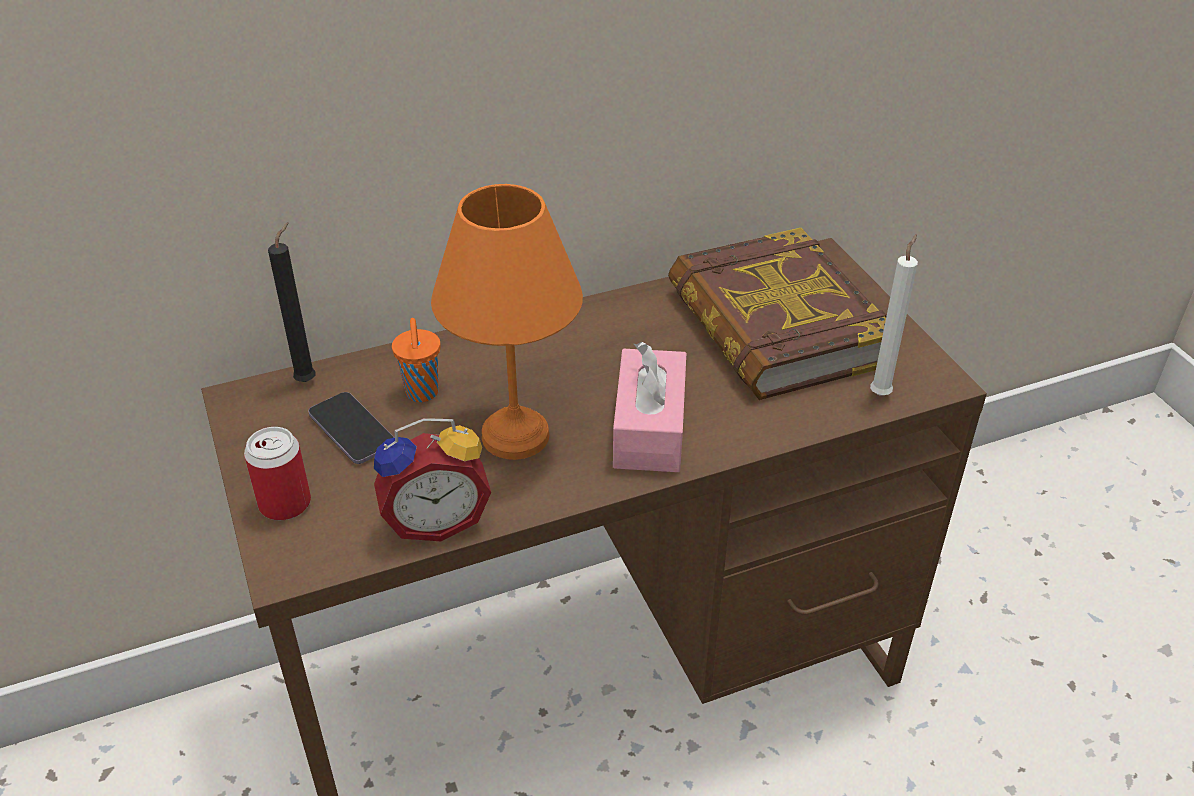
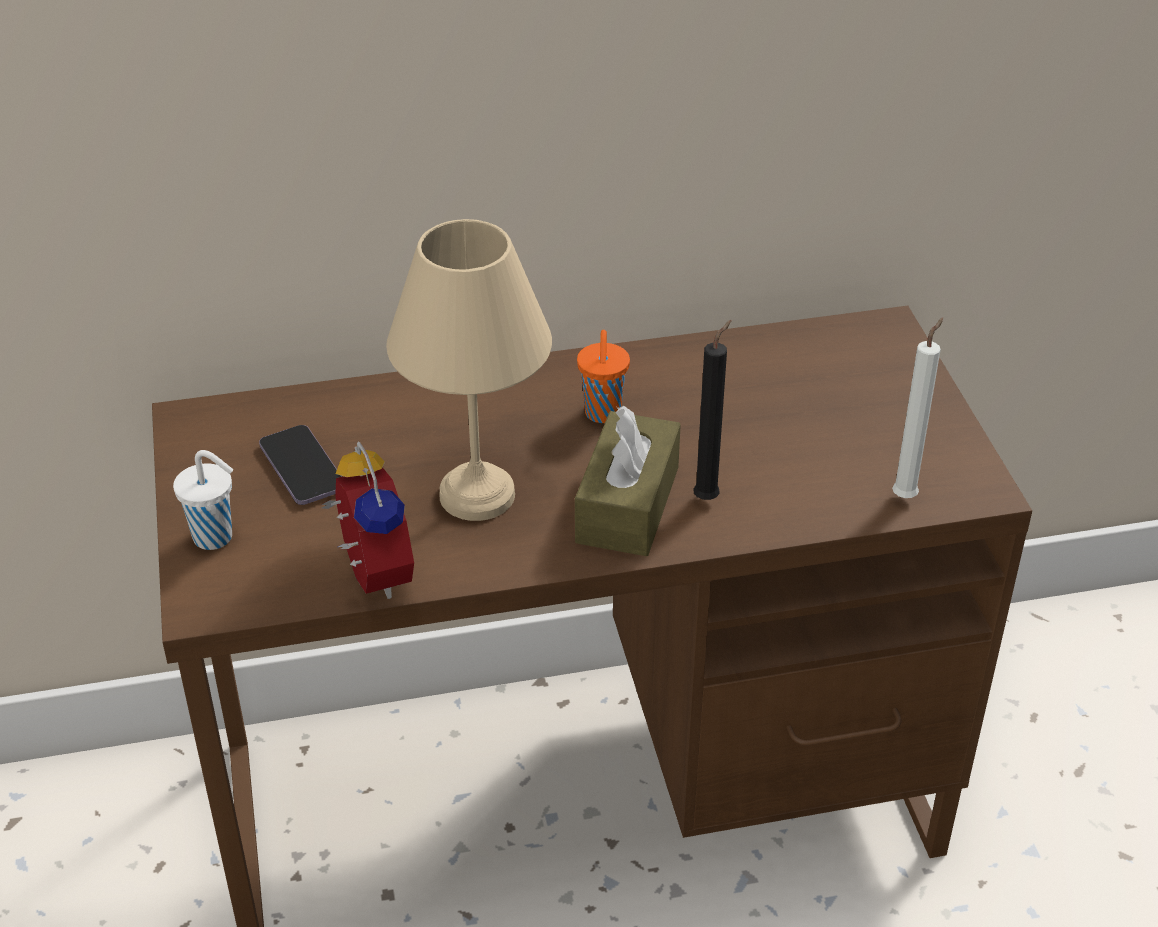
camera: 10 degrees right, 0 degrees up
(285, 504) = (215, 538): can -> white cup
(308, 380) = (267, 407): black candle -> black candle (709, 497)
(422, 394) = (386, 436): orange cup -> orange cup (602, 414)
(435, 520) = (369, 574): alarm clock -> alarm clock turned 105 degrees counterclockwise
(512, 437) = (473, 496): orange table lamp -> beige table lamp
(649, 428) = (627, 504): pink tissue box -> brown tissue box
(774, 327) = (805, 405): book -> none

